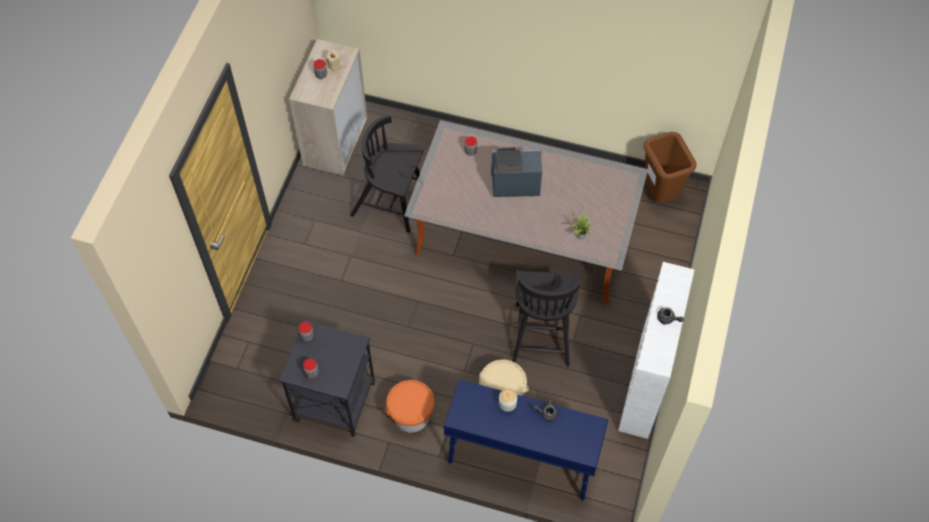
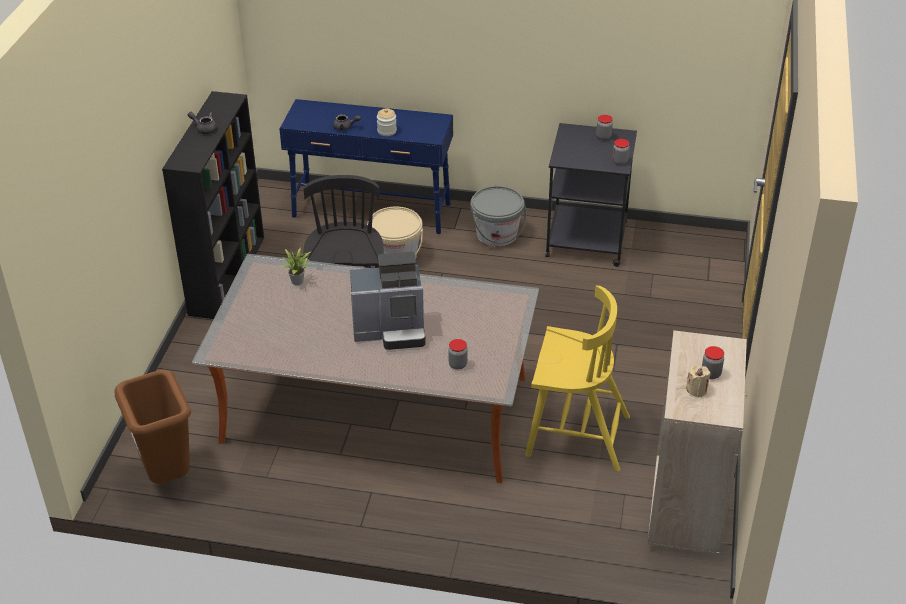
camera: 175 degrees right, 20 degrees down
(390, 203) = (575, 435): black chair -> yellow chair
(411, 415) = (497, 234): orange bucket -> grey bucket
(645, 385) = (227, 274): white bookcase -> black bookcase

